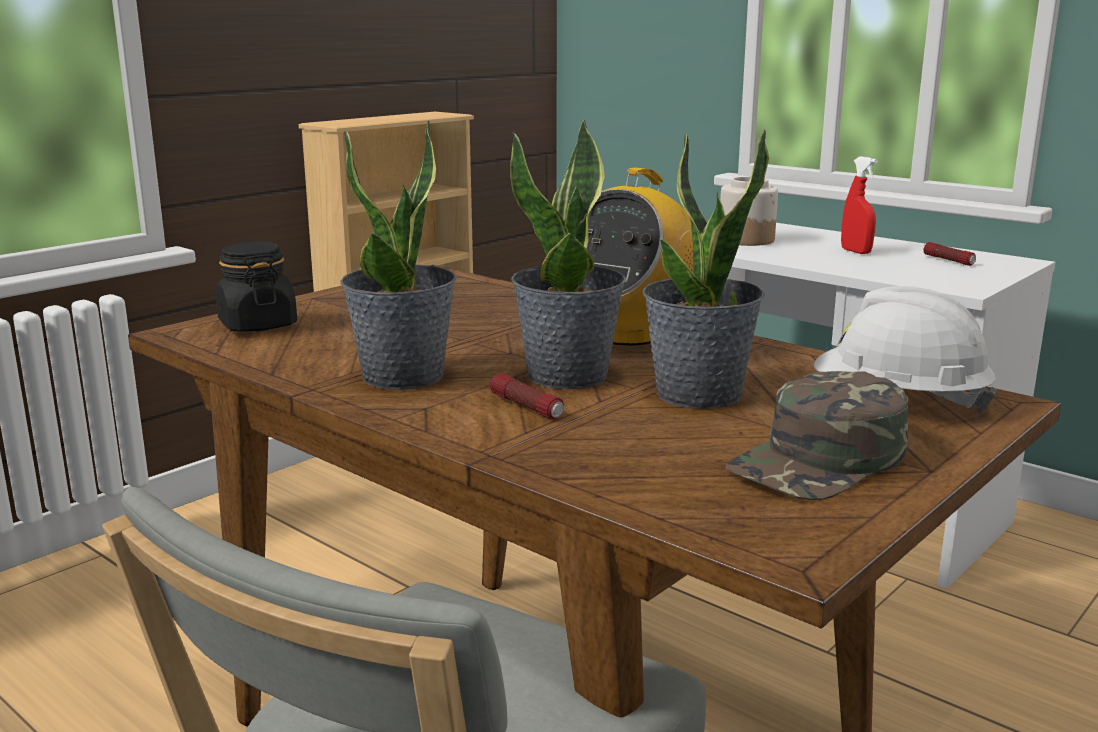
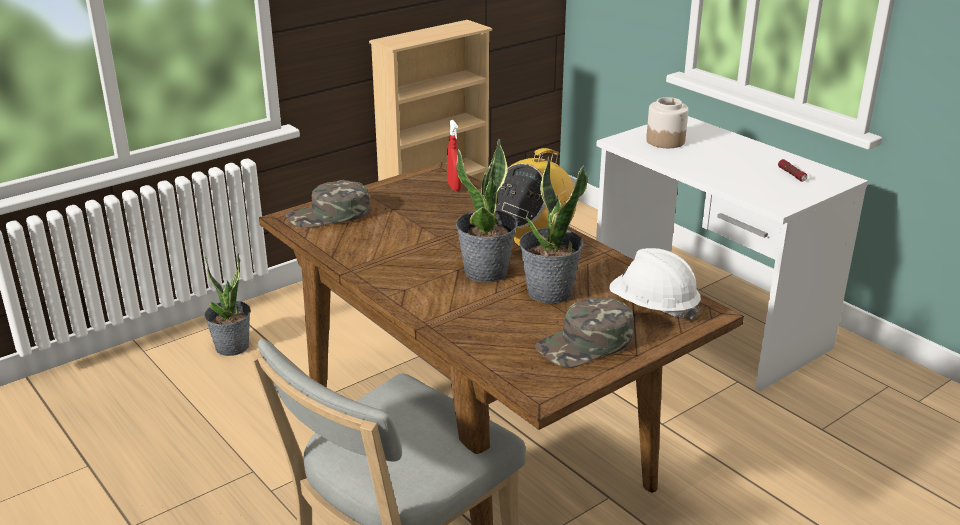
camera: 10 degrees right, 10 degrees up
(257, 325) = (329, 215): black jar -> green cap
(404, 376) = (399, 265): potted plant -> potted plant (232, 347)
(527, 407) = (456, 294): flashlight -> none
(856, 251) = (734, 160): red spray bottle -> red spray bottle (454, 187)

